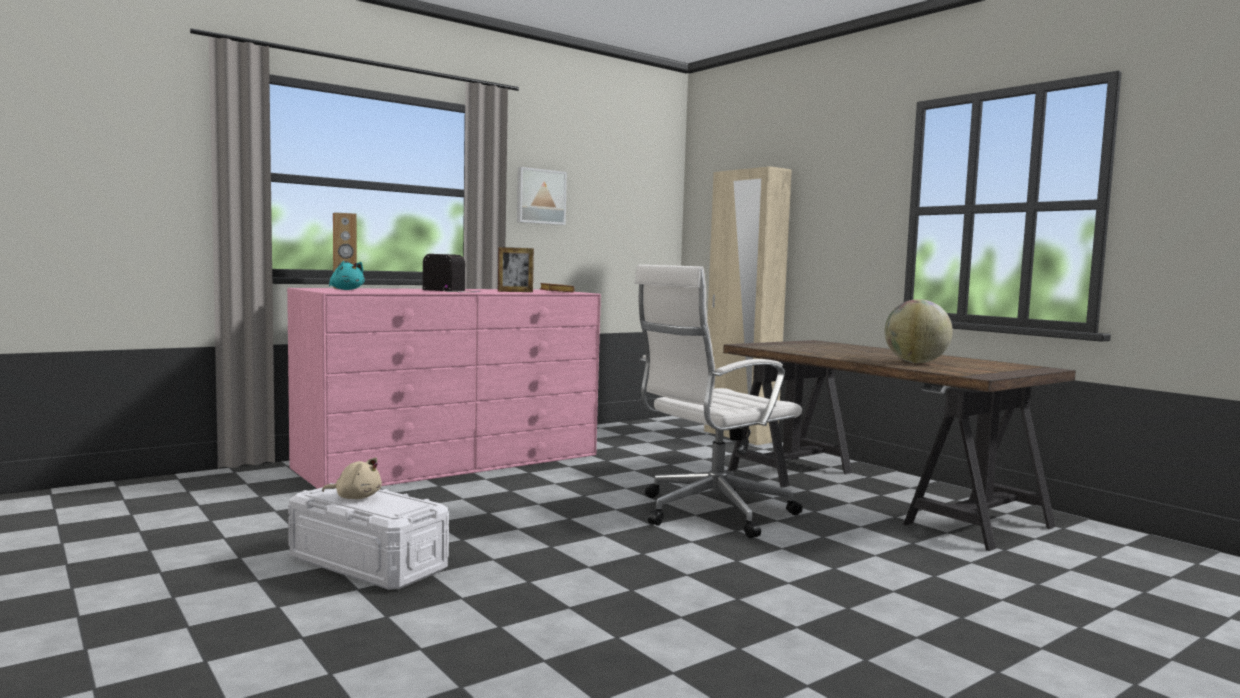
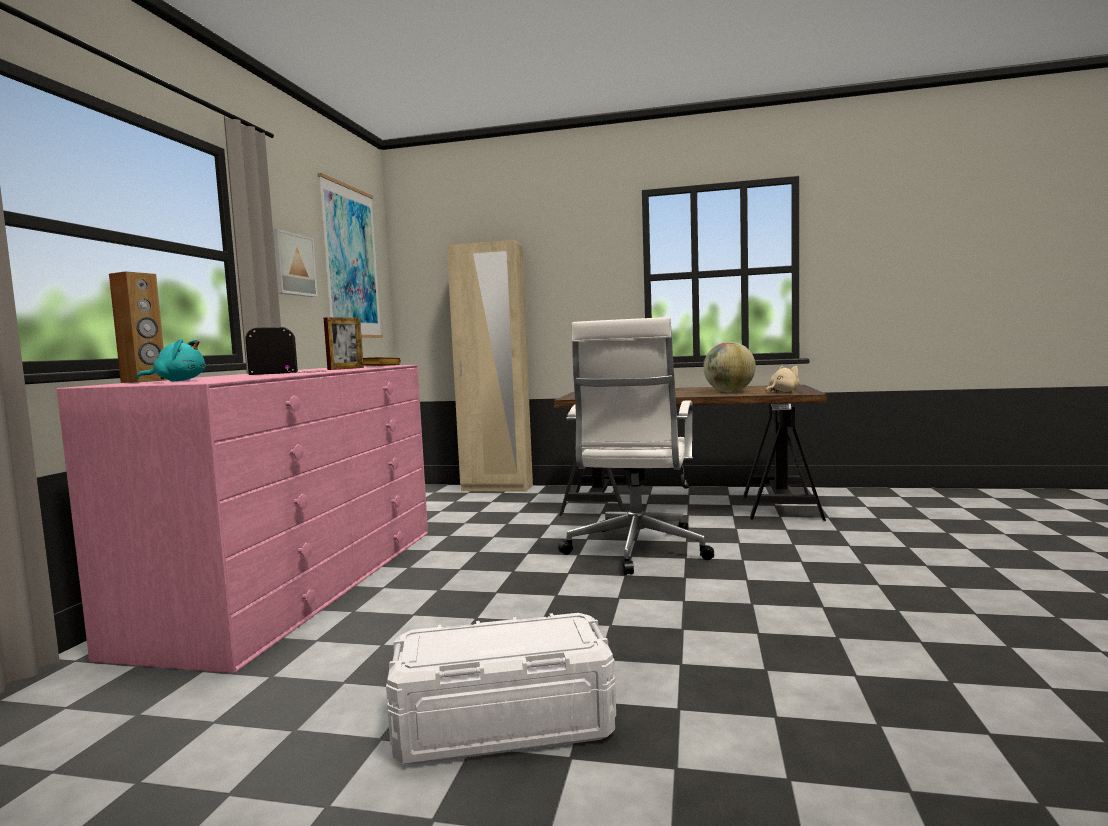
camera: 40 degrees left, 0 degrees up
(356, 497) = (481, 643): beige plush toy -> beige plush toy (782, 392)
(622, 191) = (351, 262): none -> picture

